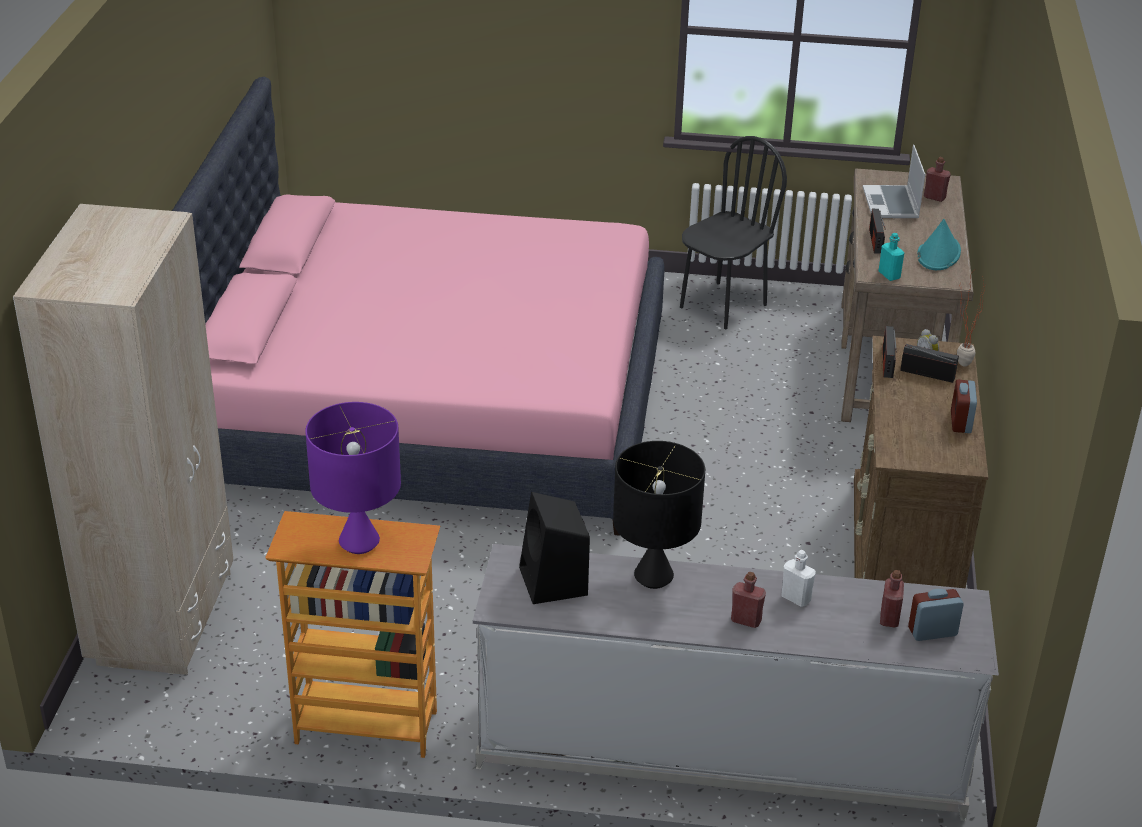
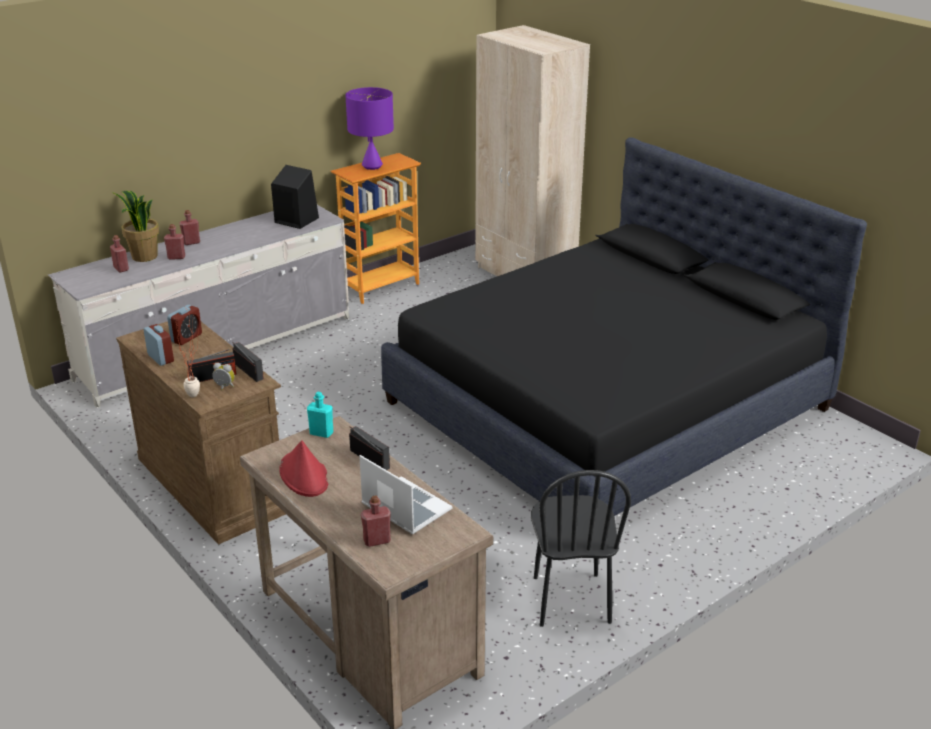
camera: 135 degrees right, 5 degrees down
(431, 404) = (607, 405): pink bed -> black bed
(653, 578) = (253, 237): black table lamp -> none
(796, 598) = (176, 257): white bottle -> red bottle
(838, 627) = (144, 257): none -> potted plant
(932, 632) = (94, 273): alarm clock -> alarm clock (186, 338)
(938, 254) = (304, 475): turquoise hat -> red hat

